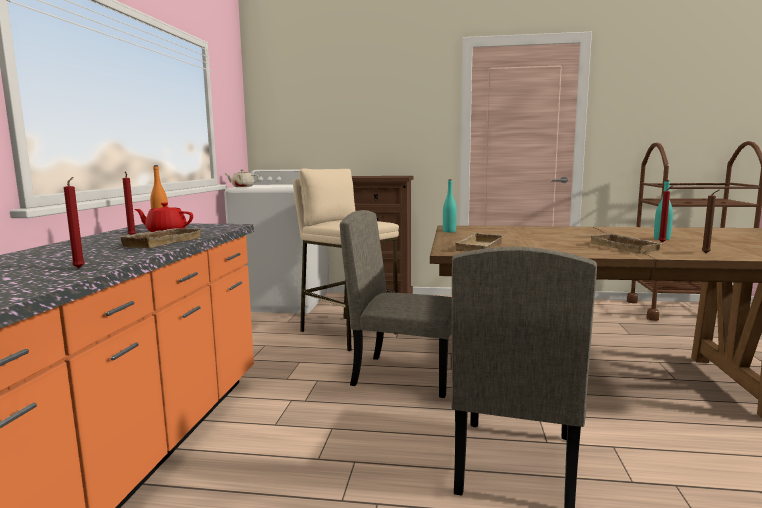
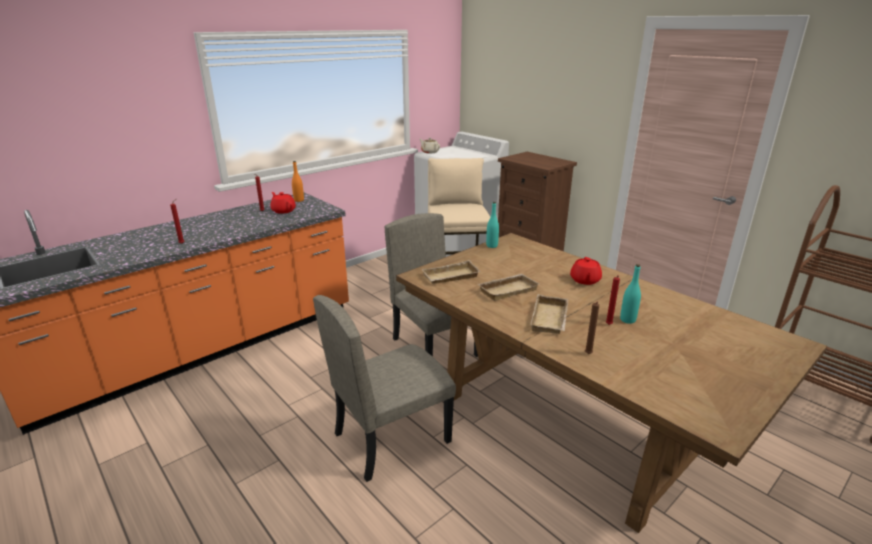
camera: 40 degrees right, 15 degrees up
(161, 242) = (257, 224): beige tray -> beige tray (507, 289)
(573, 232) = (585, 280): none -> red teapot

